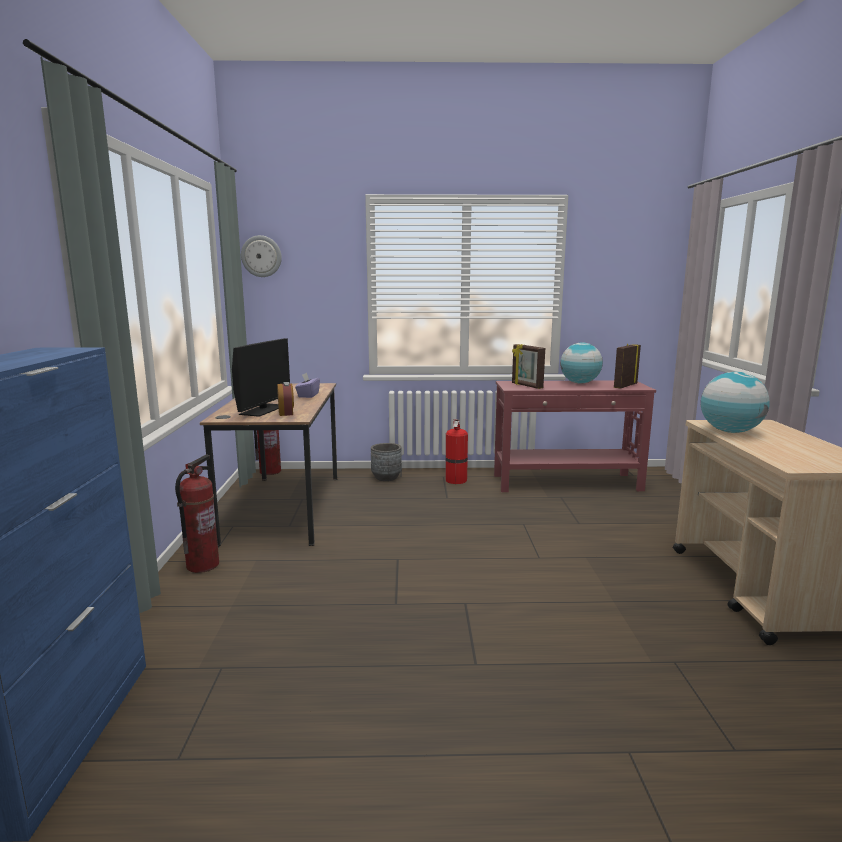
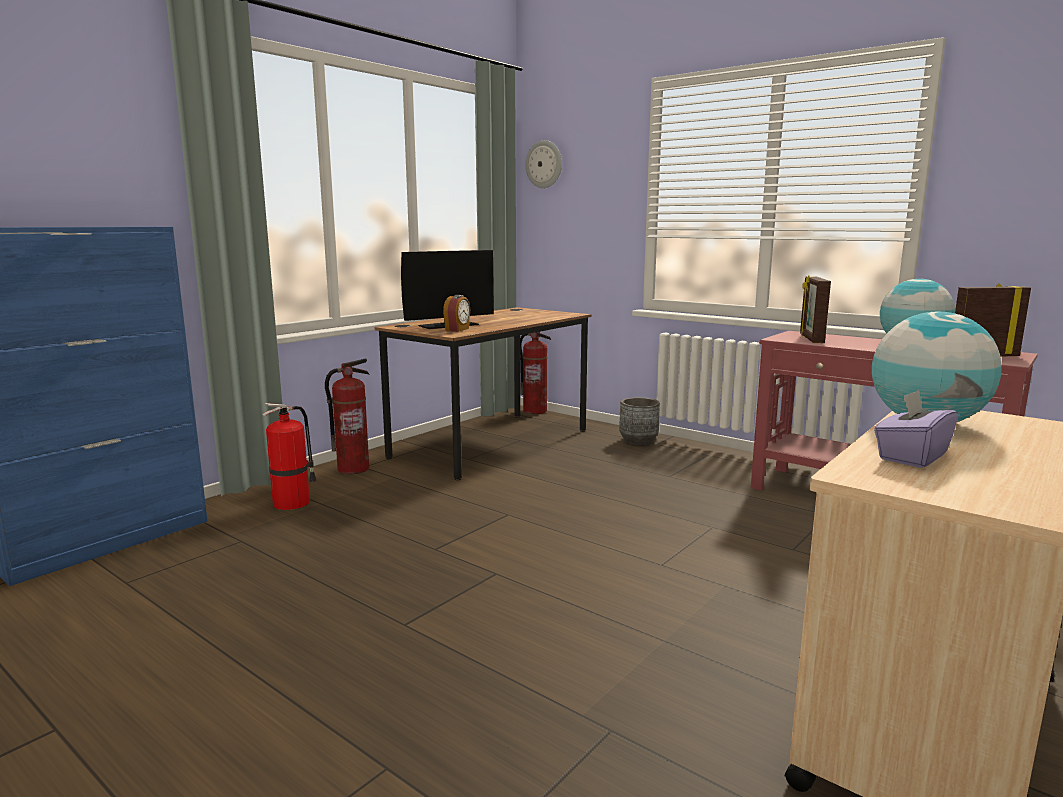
camera: 40 degrees right, 0 degrees up
(308, 395) = (526, 320): purple tissue box -> purple tissue box (911, 456)
(456, 480) = (717, 462): fire extinguisher -> fire extinguisher (293, 502)

